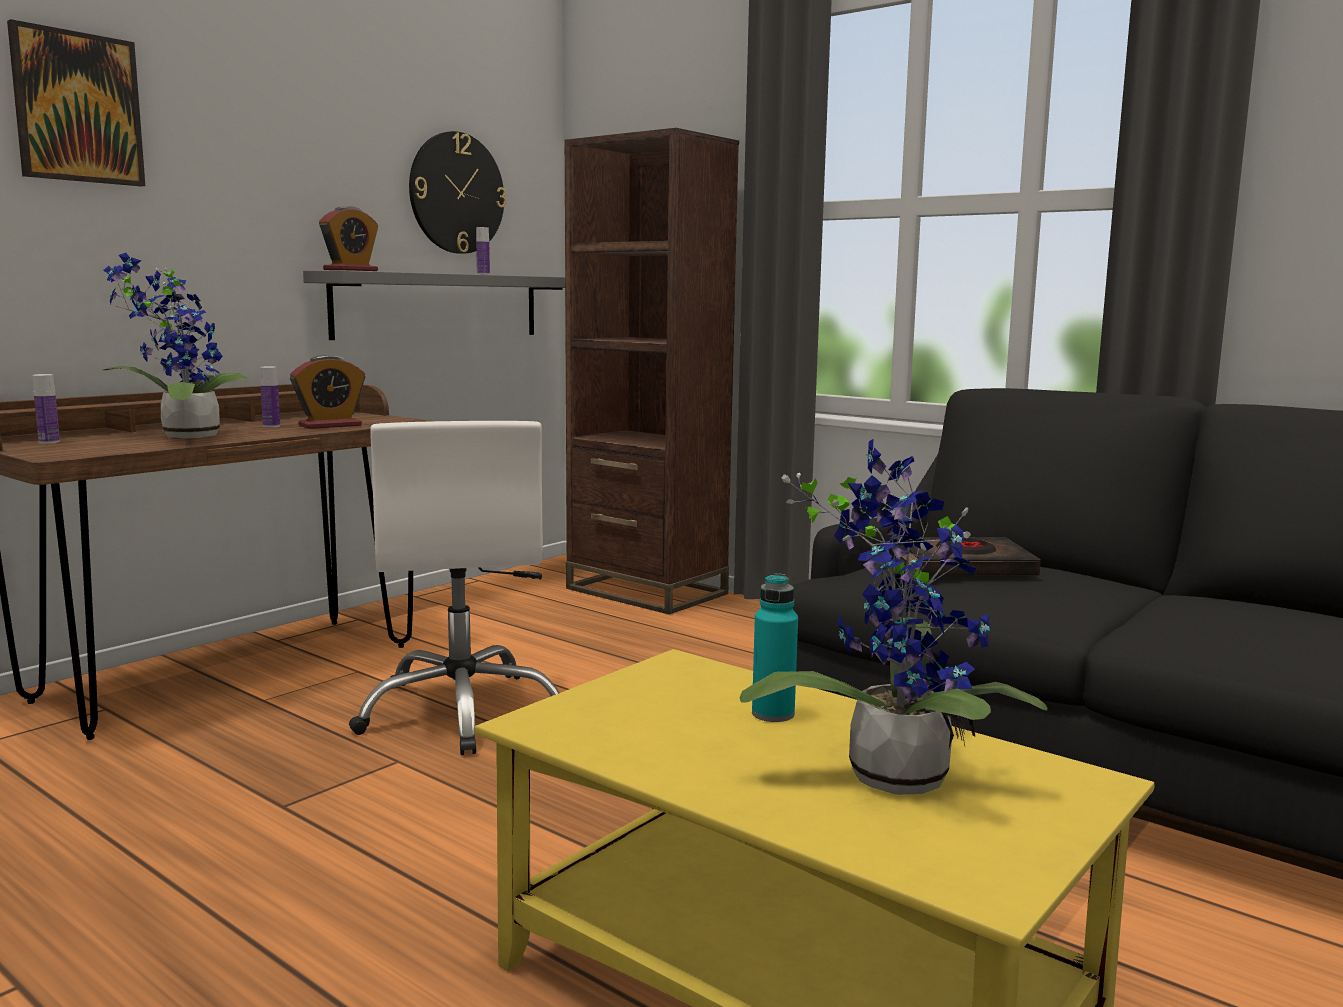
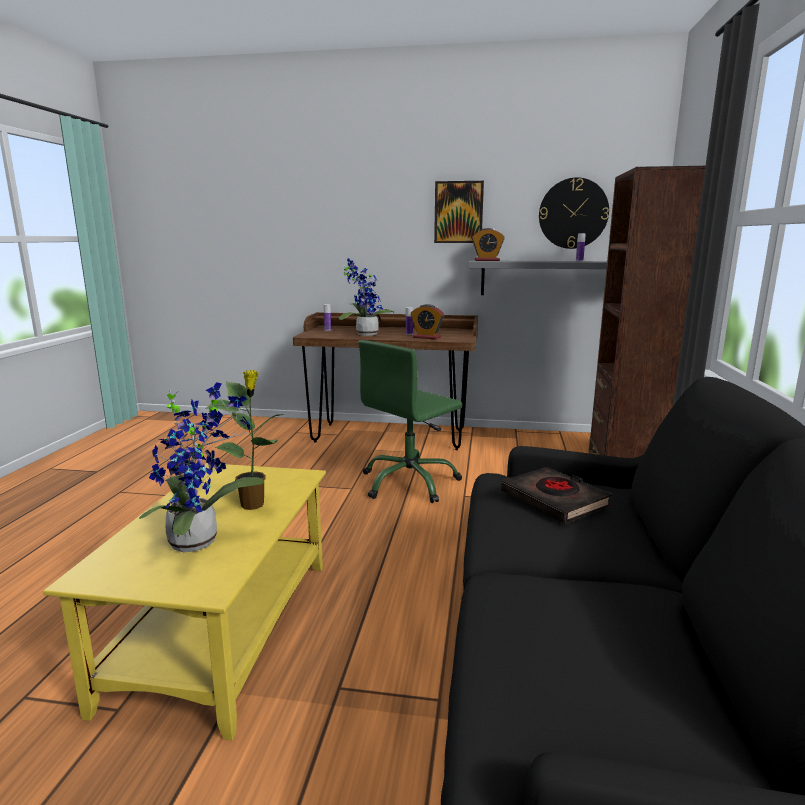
camera: 60 degrees right, 5 degrees up
(77, 108) = (371, 195): picture -> picture (458, 212)
(462, 711) = (409, 482): white office chair -> green office chair
(773, 714) = (254, 504): turquoise bottle -> potted plant

